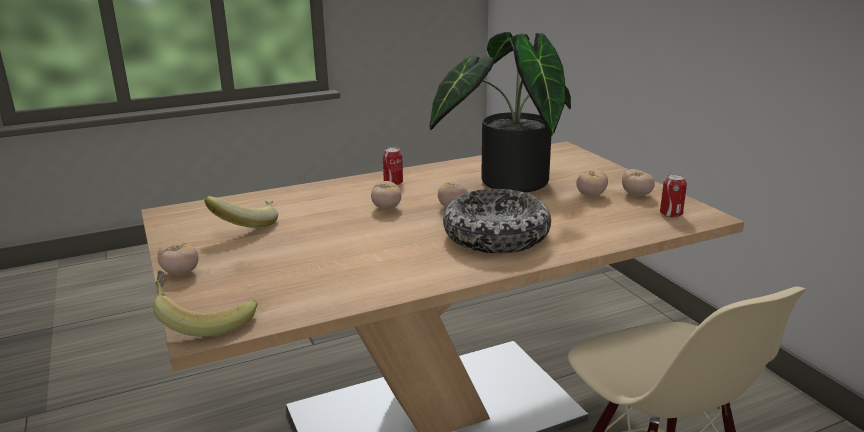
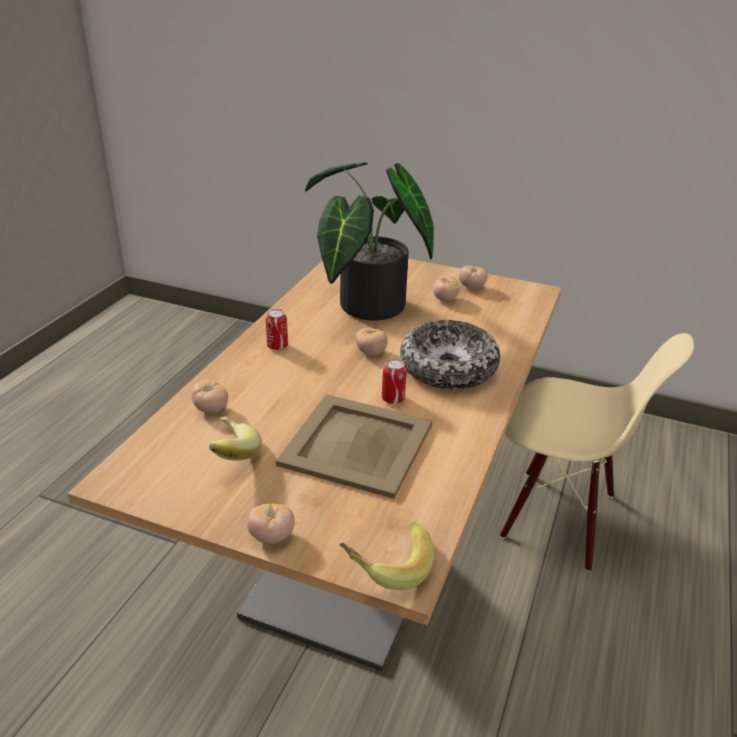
camera: 45 degrees left, 10 degrees up
(329, 251) = (356, 443): none -> beige tray
(386, 208) = (321, 376): tomato -> tomato (211, 409)
(671, 214) = (517, 298): can -> can (393, 399)

